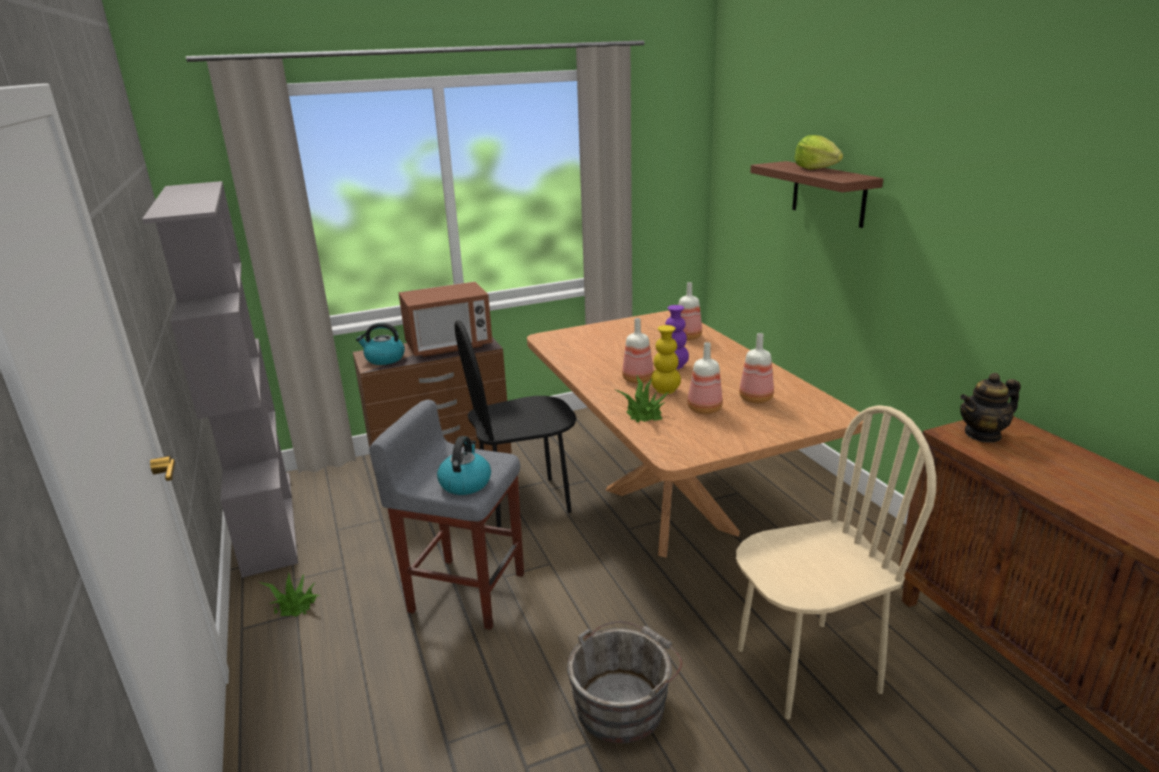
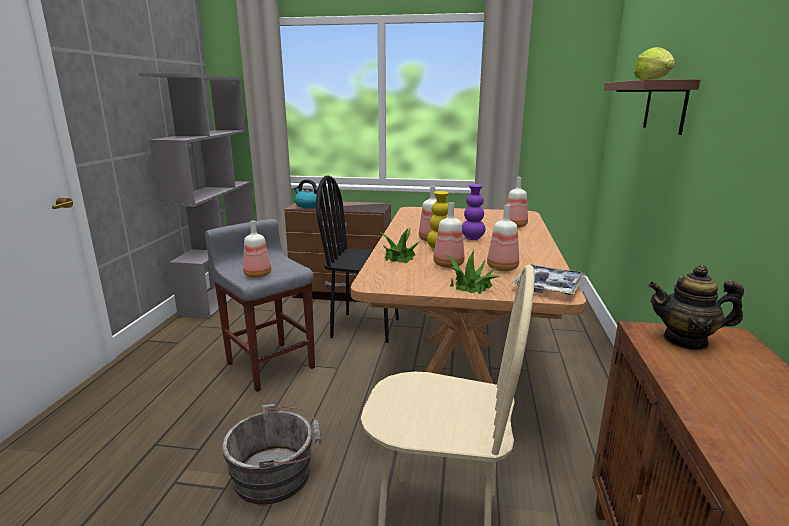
camera: 30 degrees right, 5 degrees down
(294, 605) = (182, 338): potted plant -> potted plant (470, 285)
(449, 346) = (354, 206): microwave -> none
(465, 483) = (257, 275): kettle -> bottle
(820, 409) = (548, 286): none -> tray

